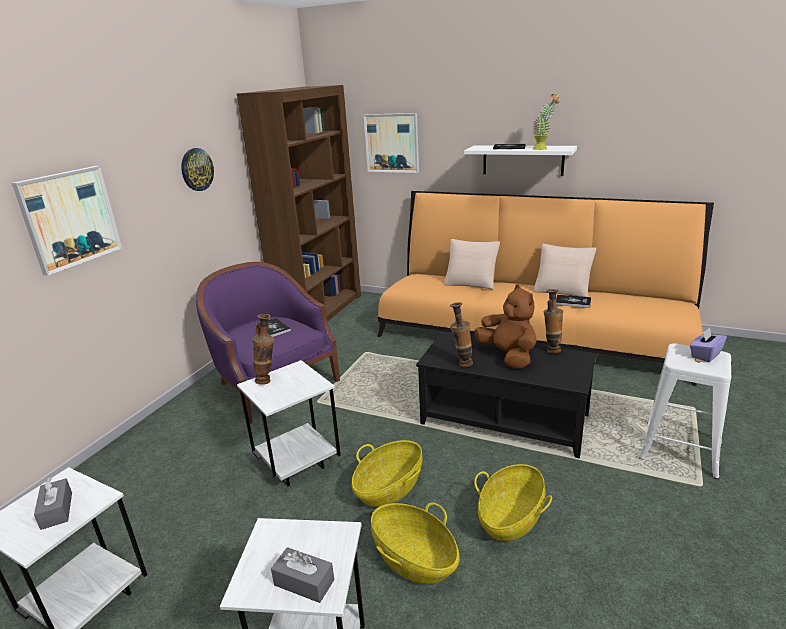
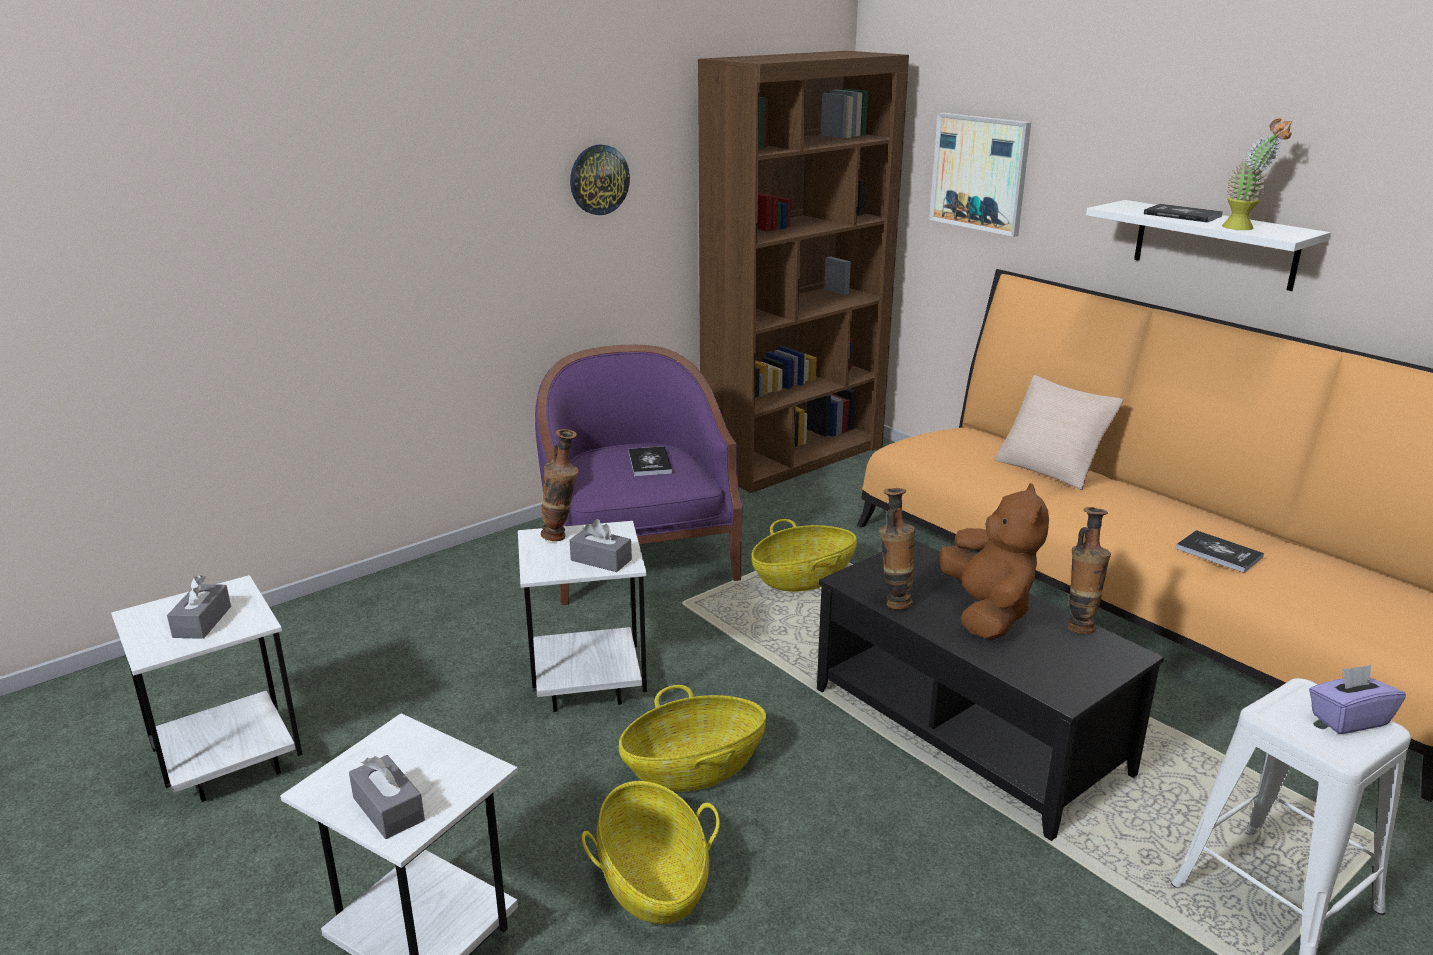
camera: 25 degrees right, 0 degrees up
(70, 218) = (372, 232): picture -> none
(303, 386) = (601, 560): none -> grey tissue box
(510, 517) = (848, 884): basket -> basket (803, 578)
(562, 290) = (1225, 525): beige pillow -> none

